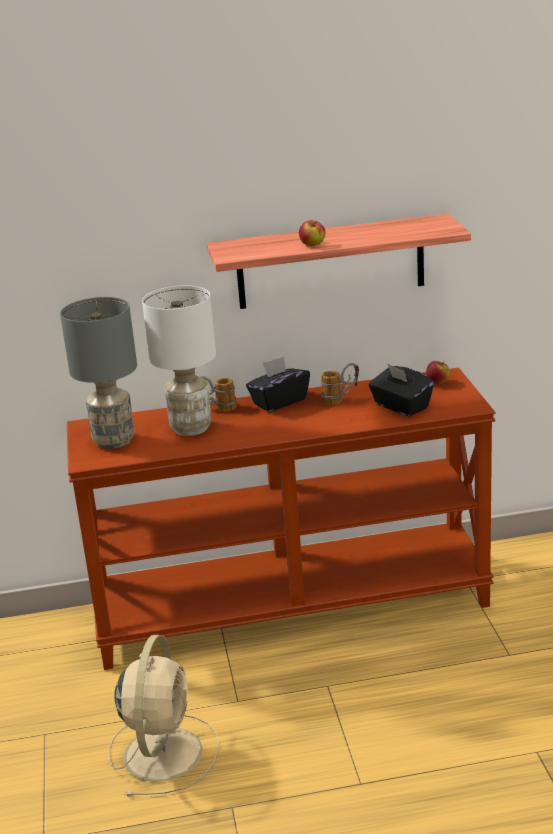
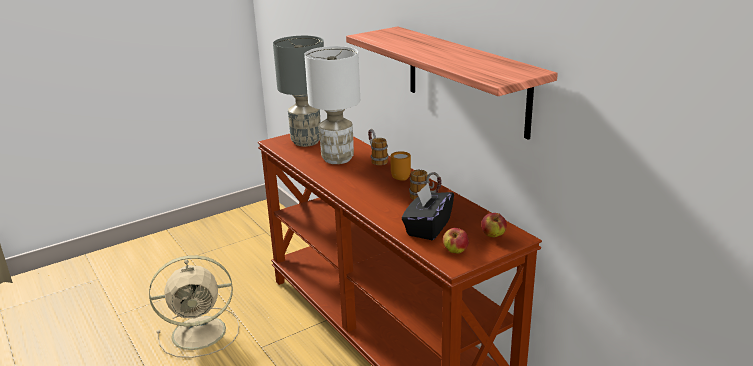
camera: 65 degrees right, 0 degrees up
(279, 401) = (402, 177): black tissue box -> orange mug
(312, 245) = (410, 48): apple -> apple (455, 251)

